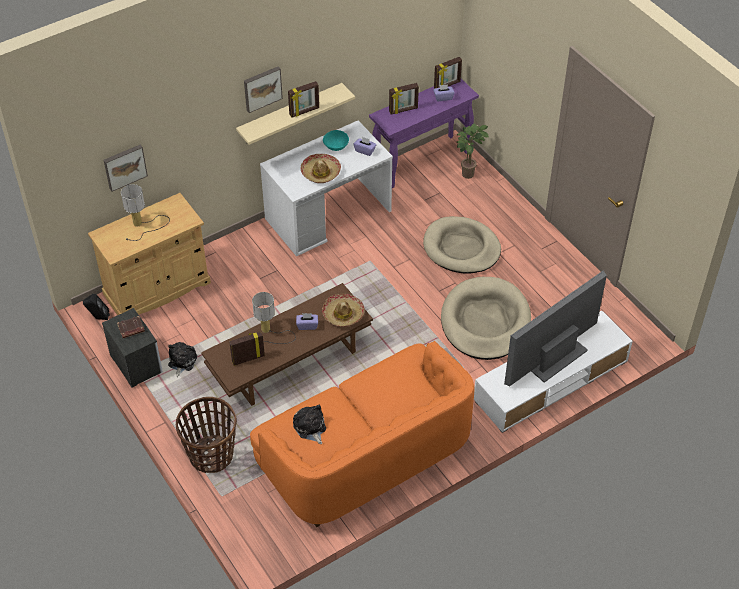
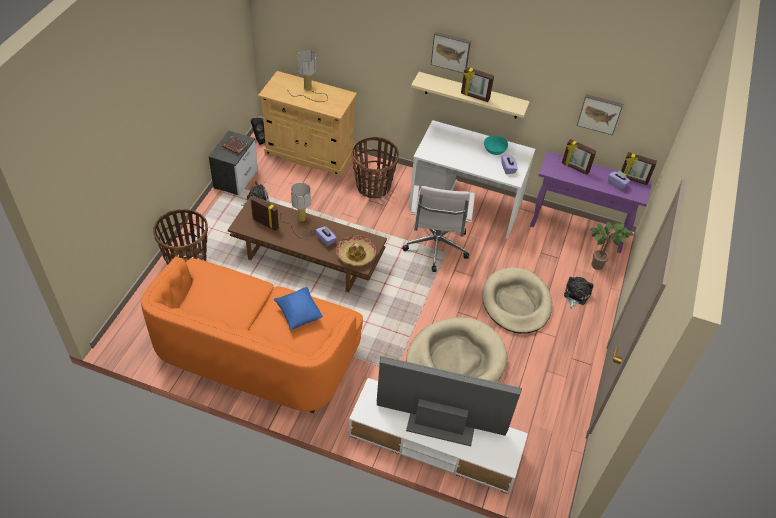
camera: 50 degrees right, 0 degrees up
(124, 166) = (317, 36): picture -> picture (600, 113)
(246, 265) = (373, 186): none -> basket
(310, 428) = (216, 289): plush toy -> plush toy (575, 295)
(320, 172) = (458, 156): hat -> none
(360, 265) = (435, 249): none -> white office chair
(387, 383) = (298, 314): none -> blue pillow

